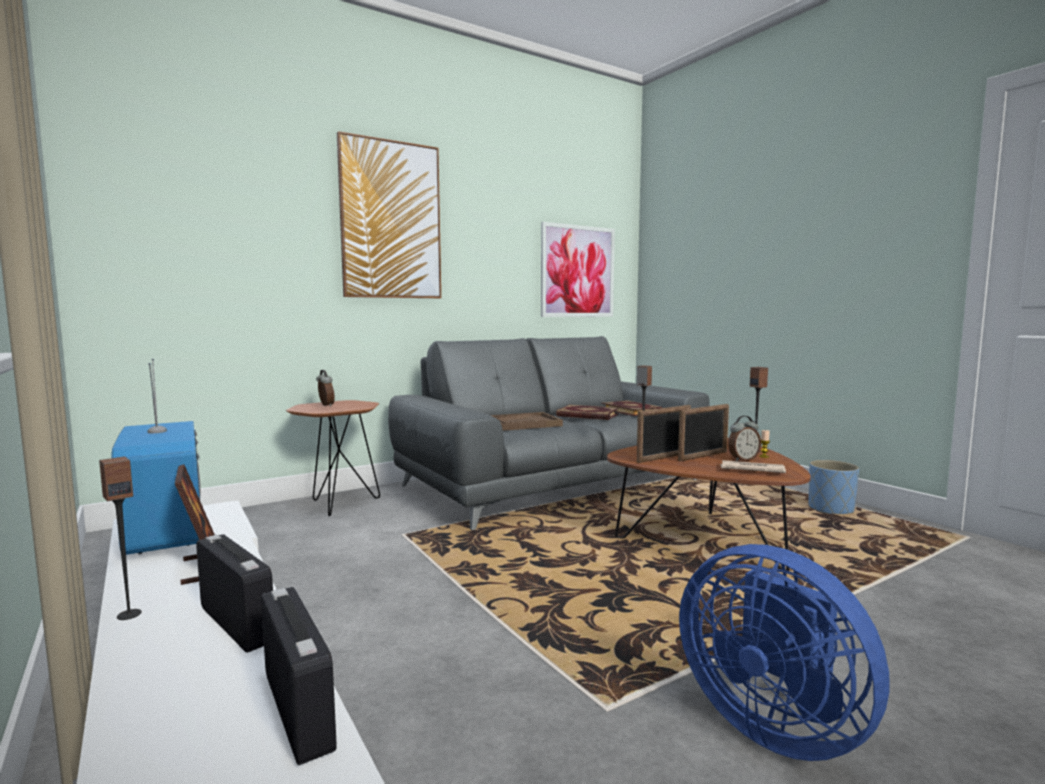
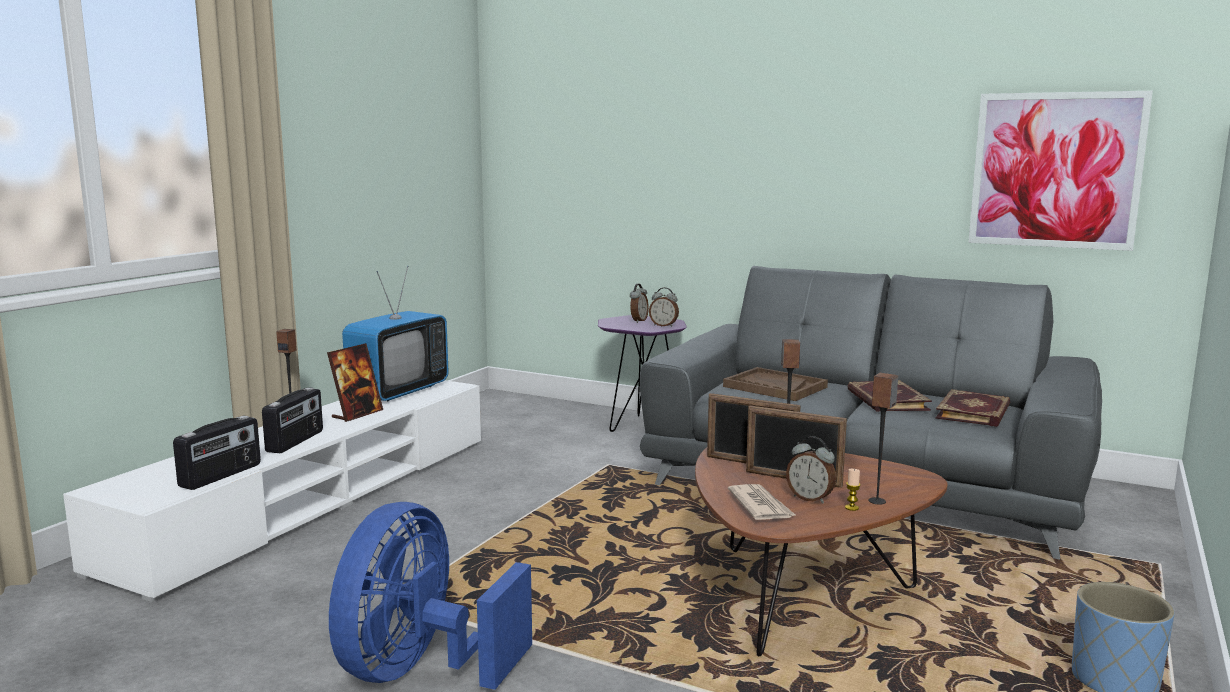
camera: 60 degrees right, 5 degrees up
(338, 505) = (640, 426): brown side table -> purple side table
(359, 404) = (664, 326): none -> alarm clock
(390, 220) = (746, 115): picture -> none

